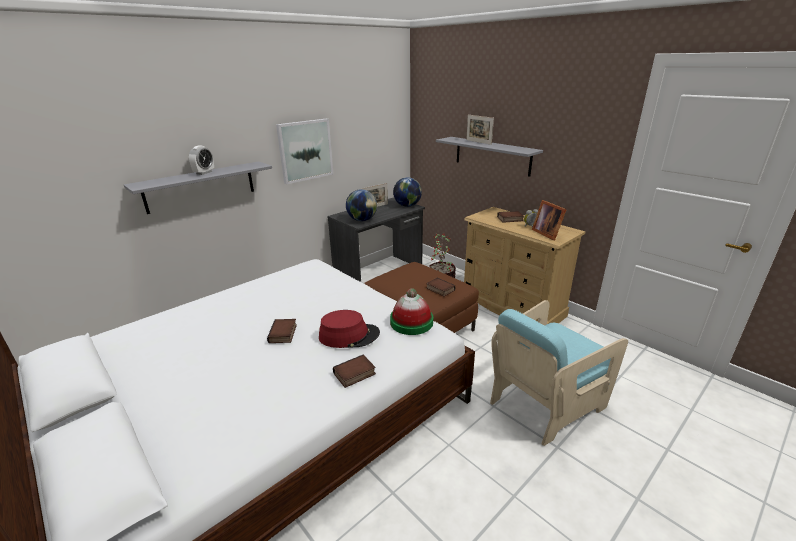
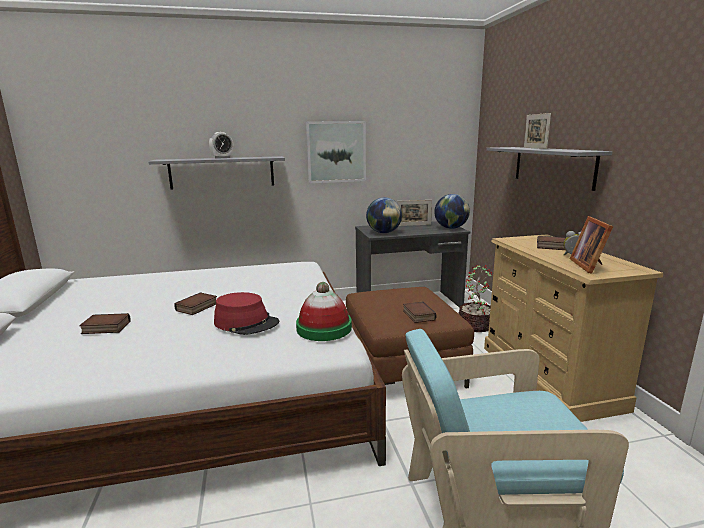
camera: 30 degrees right, 10 degrees down
(354, 374) = (203, 357): book -> book (105, 328)

